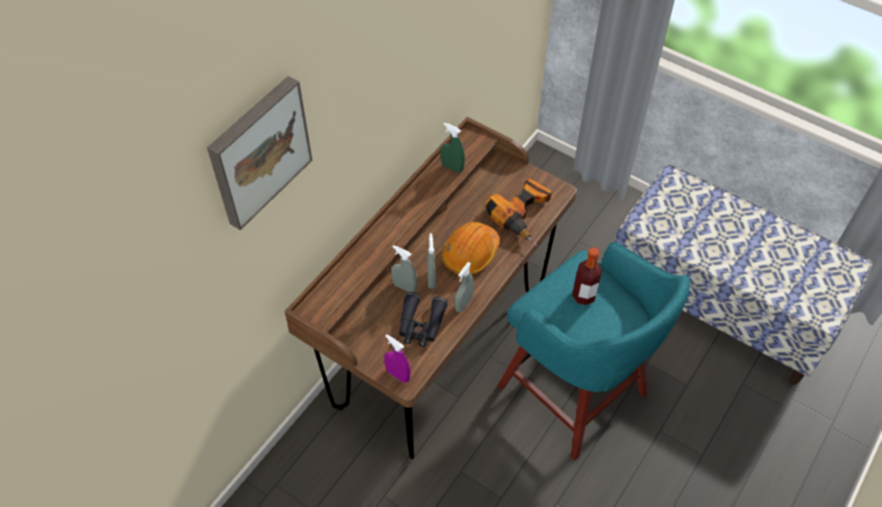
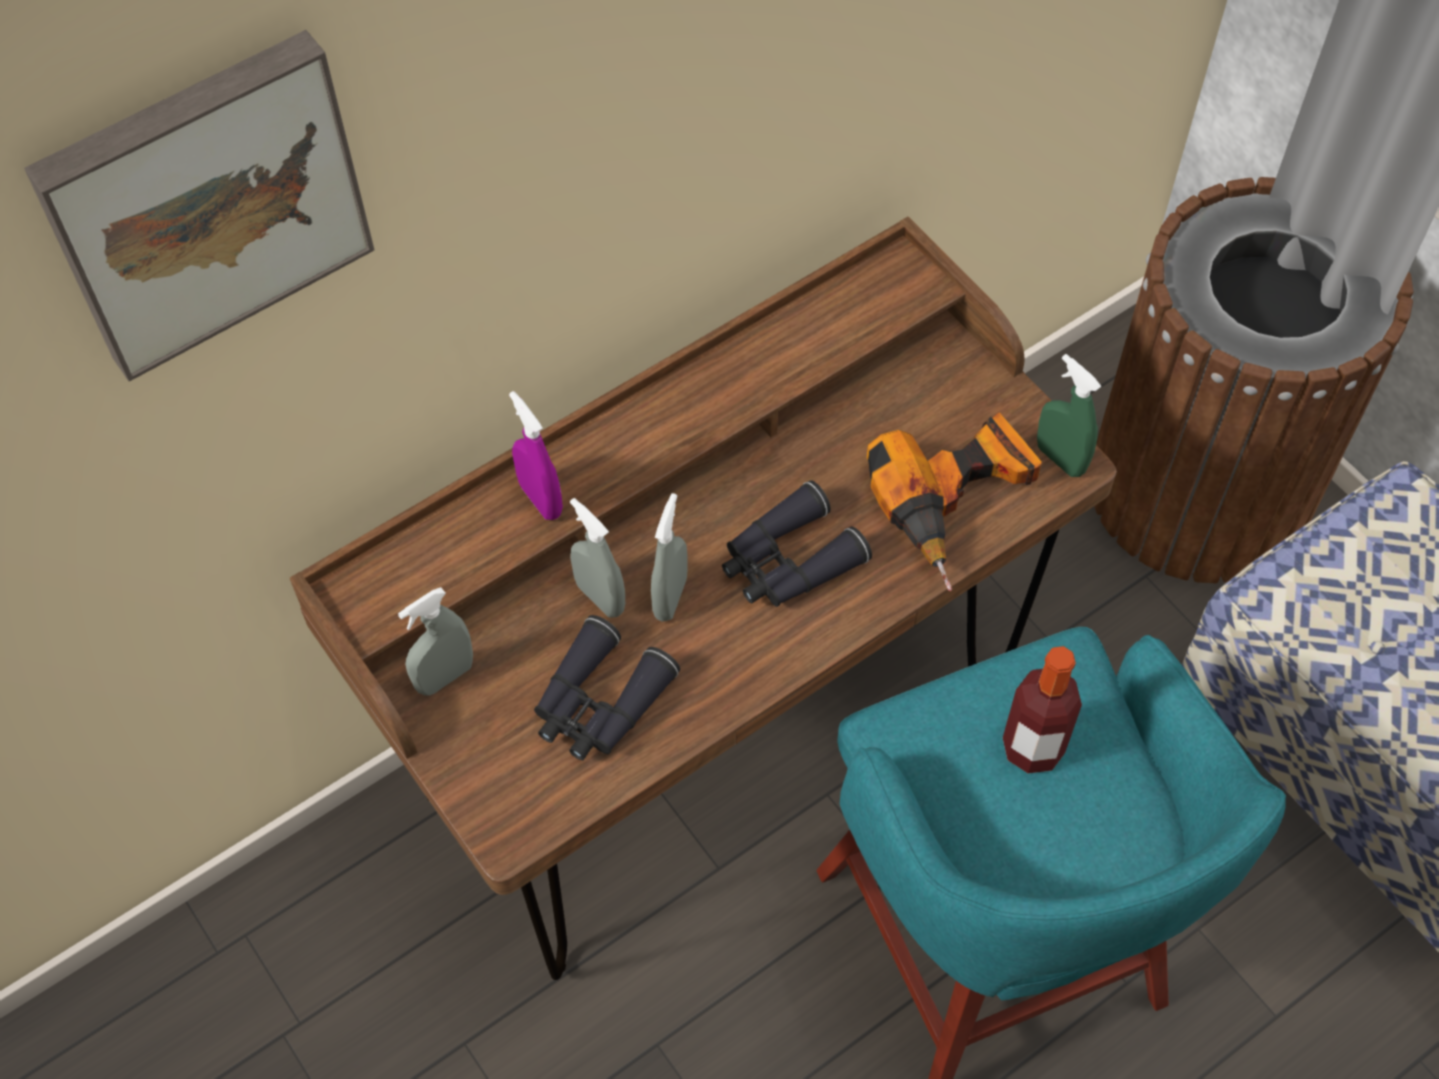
camera: 20 degrees right, 5 degrees up
(398, 375) = (496, 810): purple spray bottle -> purple spray bottle (540, 499)
(452, 167) = (821, 335): green spray bottle -> green spray bottle (1060, 459)
(463, 304) = (721, 682): grey spray bottle -> grey spray bottle (445, 677)
(470, 254) = (788, 561): orange hard hat -> black binoculars
(585, 203) = (1200, 488): none -> brown trash can

